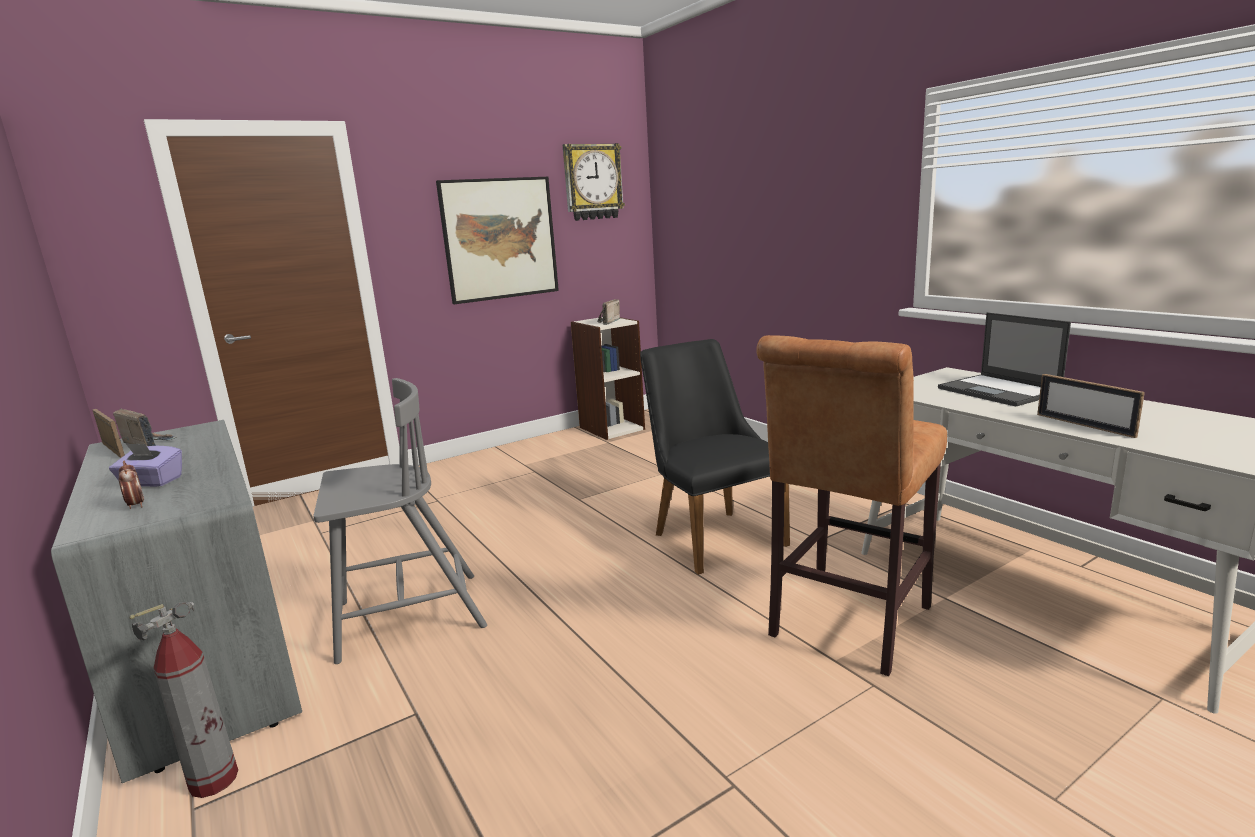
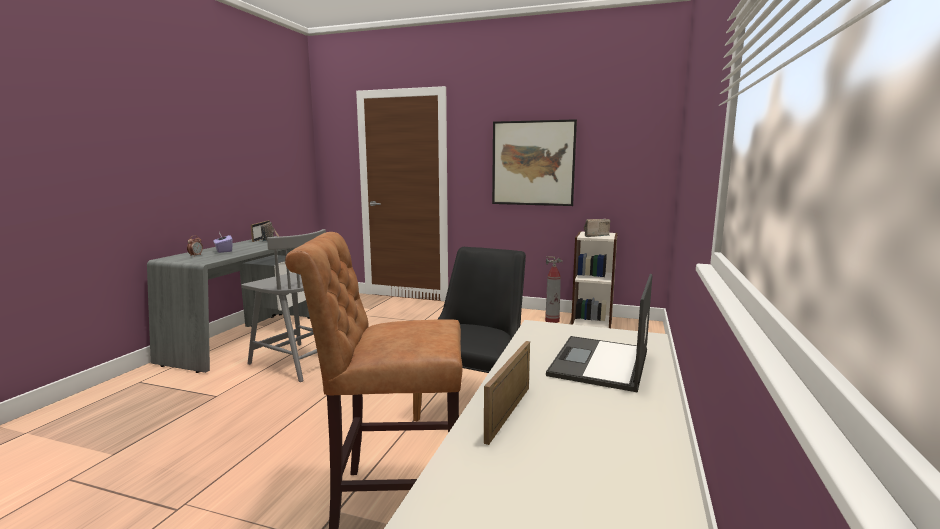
camera: 50 degrees right, 5 degrees down
(214, 780) = (158, 377): fire extinguisher -> fire extinguisher (552, 321)
(592, 182) = (619, 124): wall clock -> none

